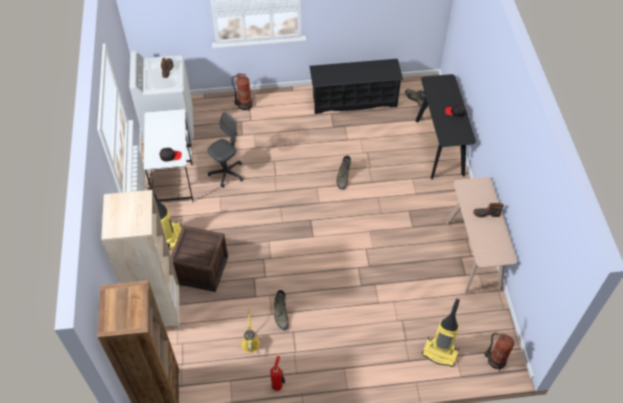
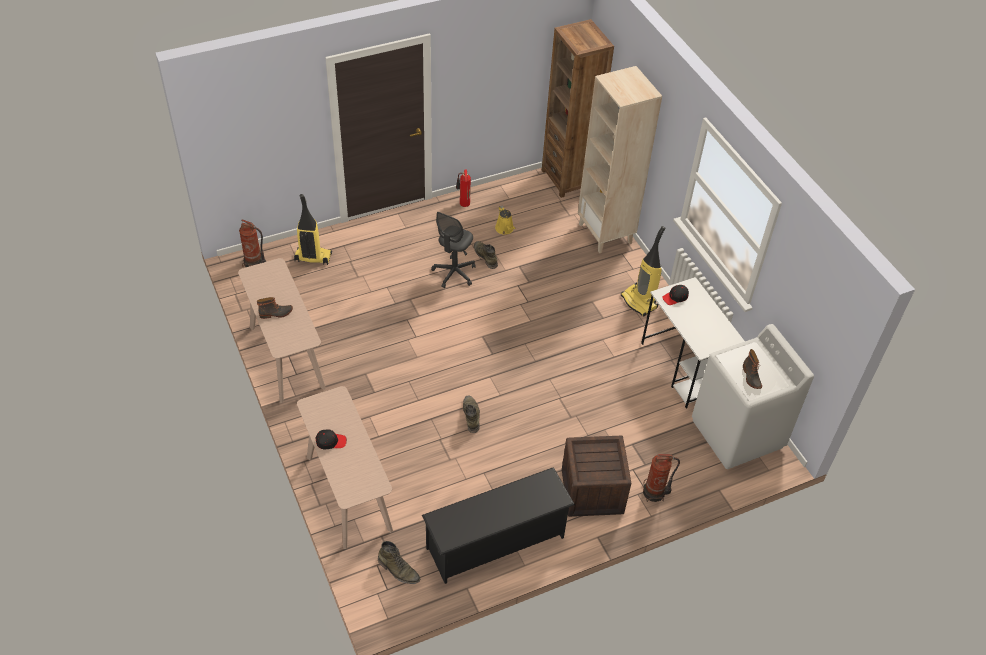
camera: 160 degrees right, 5 degrees down
(201, 270) = (588, 277): crate -> crate (592, 491)
(227, 173) = (621, 386): grey office chair -> grey office chair (454, 273)
(439, 147) = (348, 493): black console table -> beige console table

